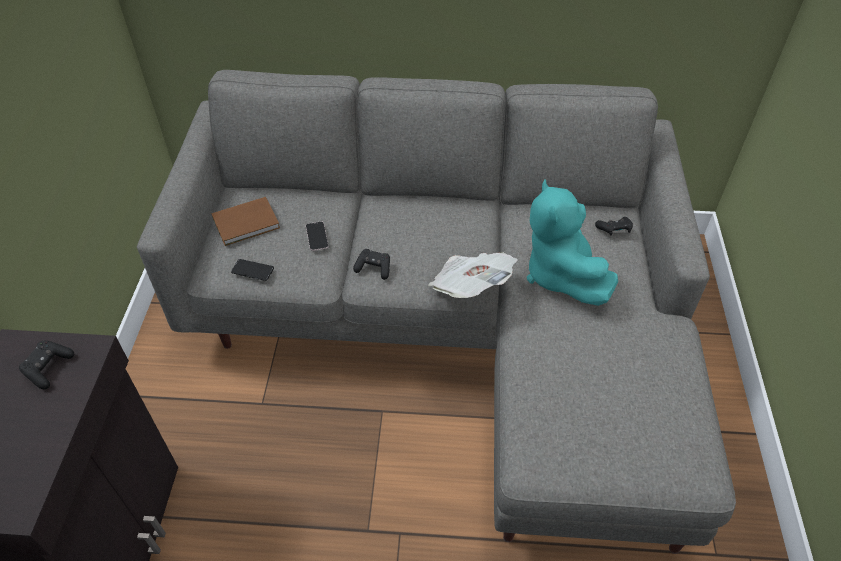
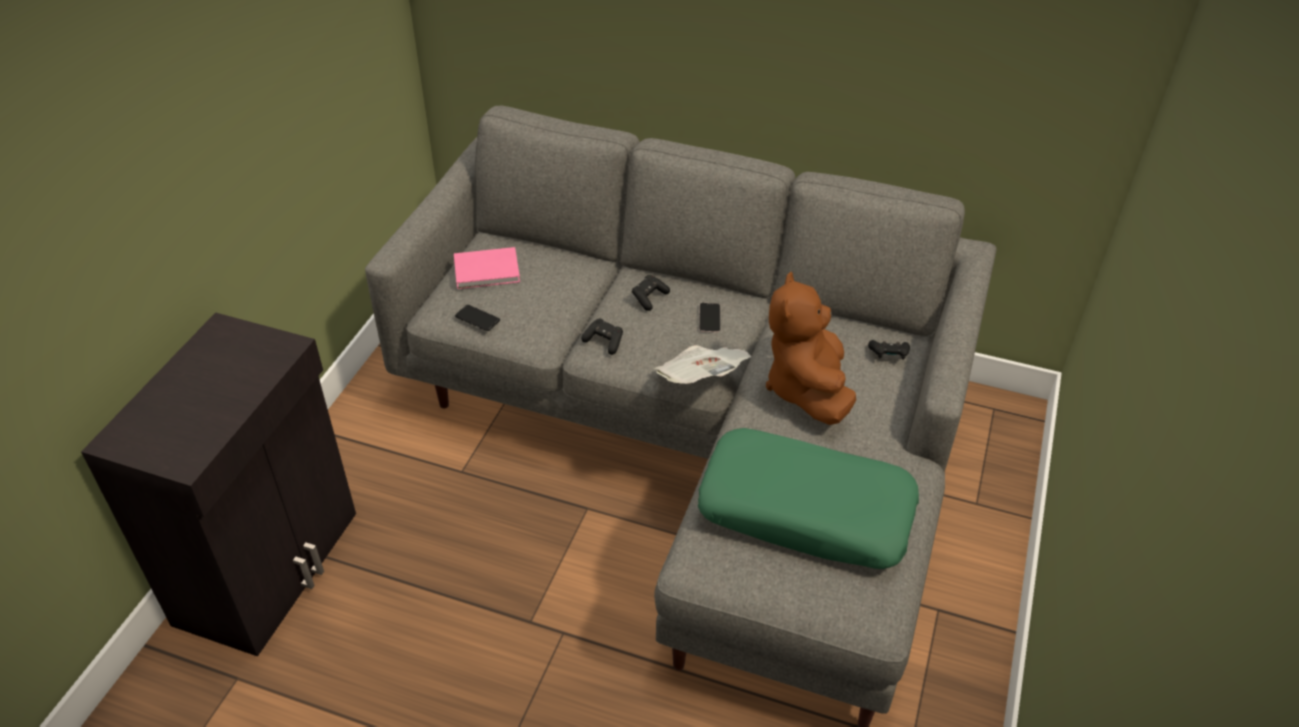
camera: 15 degrees right, 5 degrees down
(48, 368) = (246, 354): black game controller -> black game controller (649, 298)
(248, 223) = (488, 271): brown book -> pink book
(317, 236) = (555, 298): phone -> phone (709, 318)
(560, 275) = (806, 389): turquoise plush toy -> brown plush toy
(605, 389) = (806, 511): none -> green pillow

